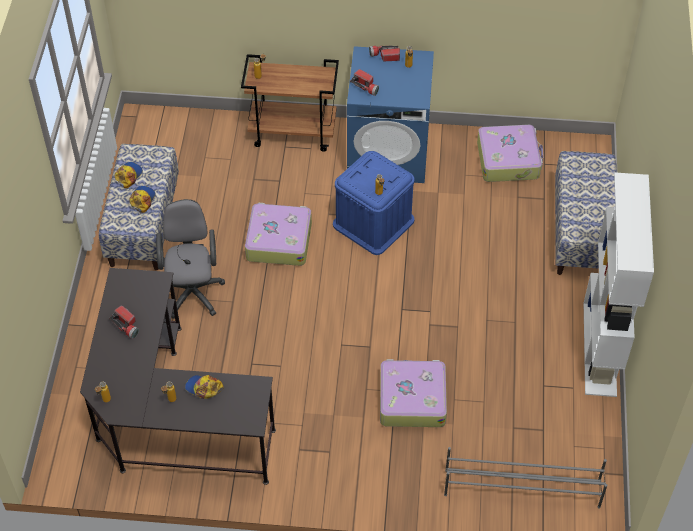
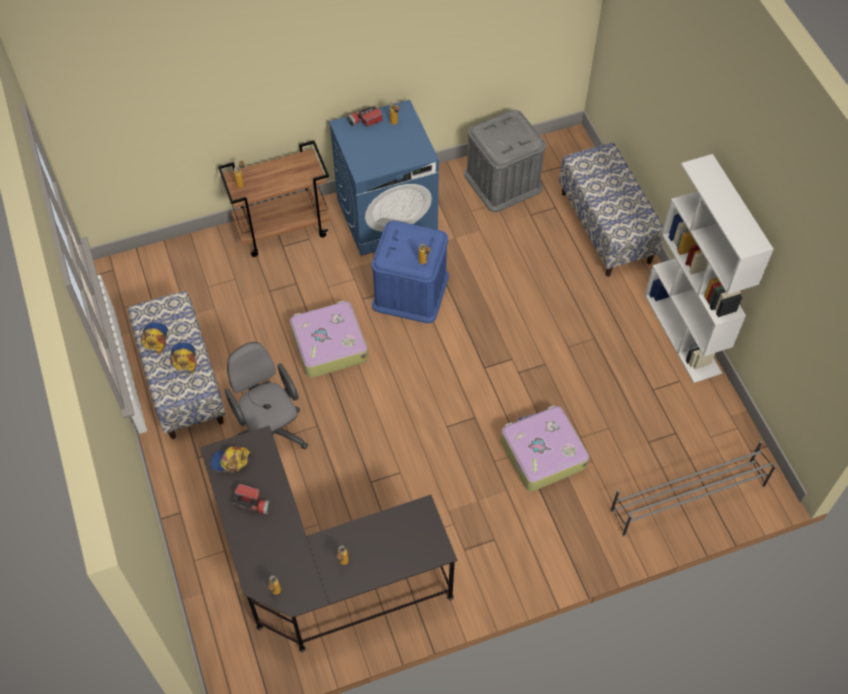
camera: 25 degrees left, 5 degrees up
(203, 388) = (369, 535): cap -> cap (230, 461)
(366, 86) = (364, 159): flashlight -> none
(508, 159) = (503, 181): suitcase -> grey storage box

